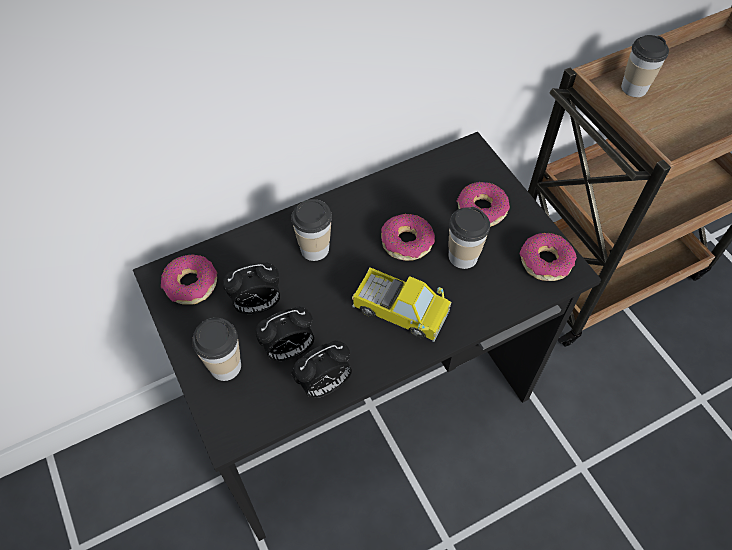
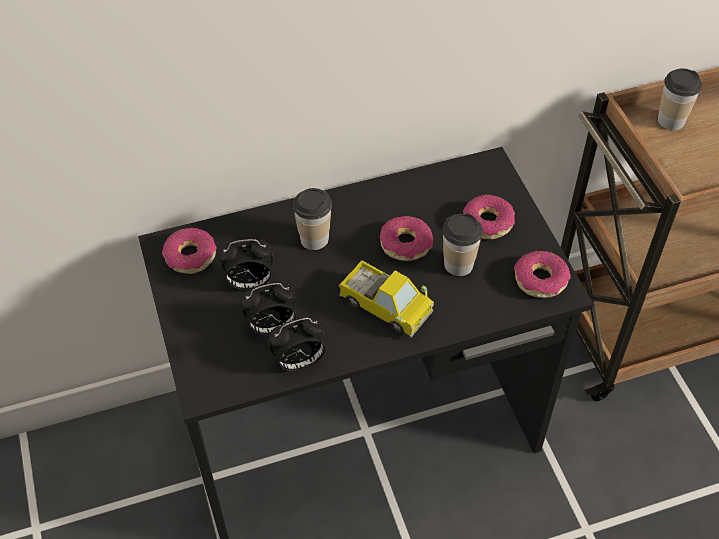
camera: 10 degrees right, 5 degrees down
(225, 366) = (209, 333): cup -> none

